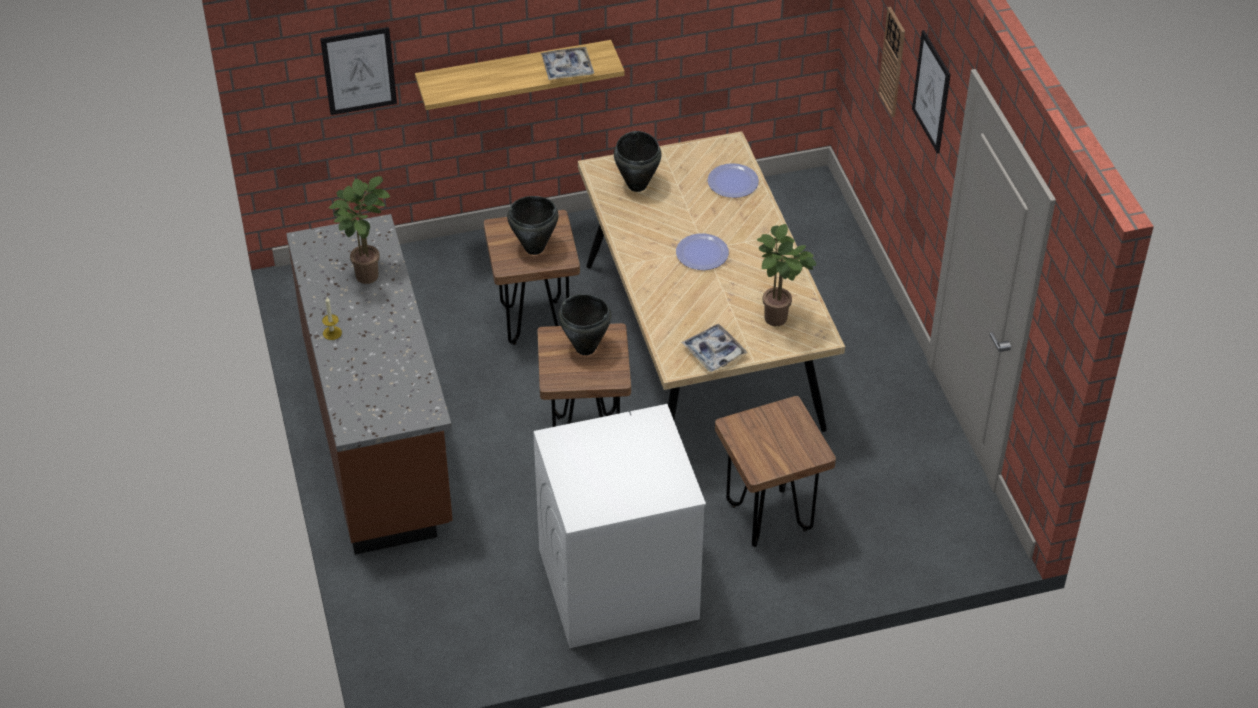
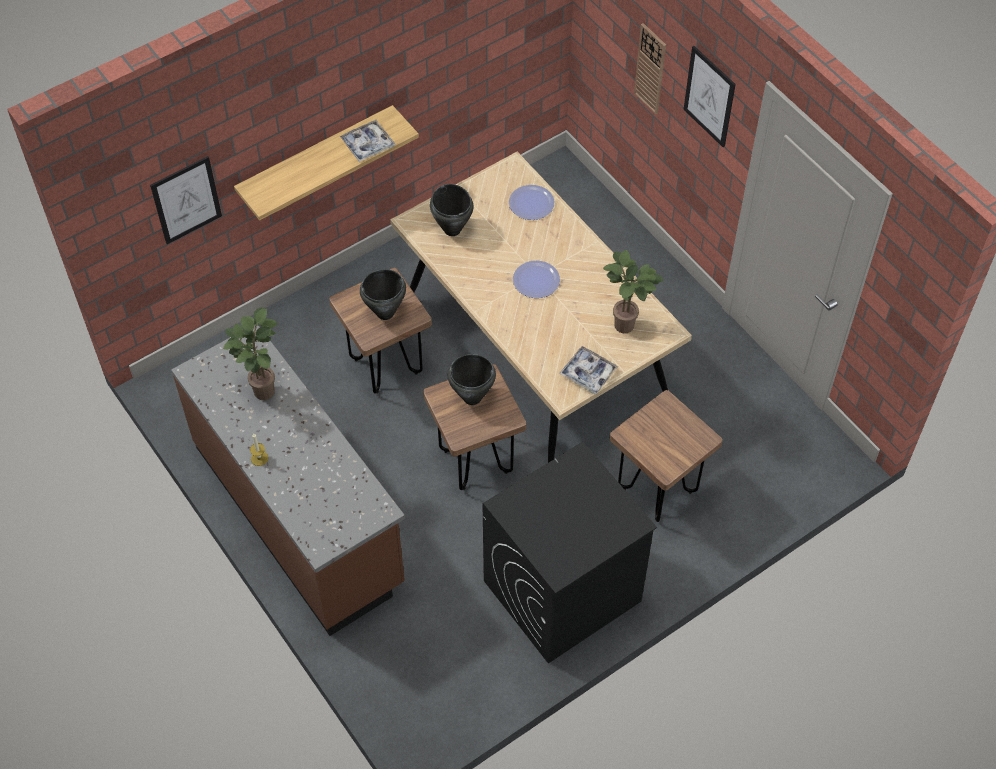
camera: 20 degrees left, 10 degrees up
(617, 585) = (561, 592): white washing machine -> black washing machine

